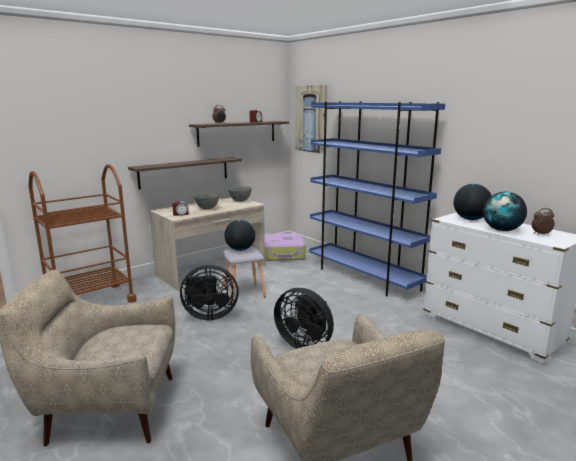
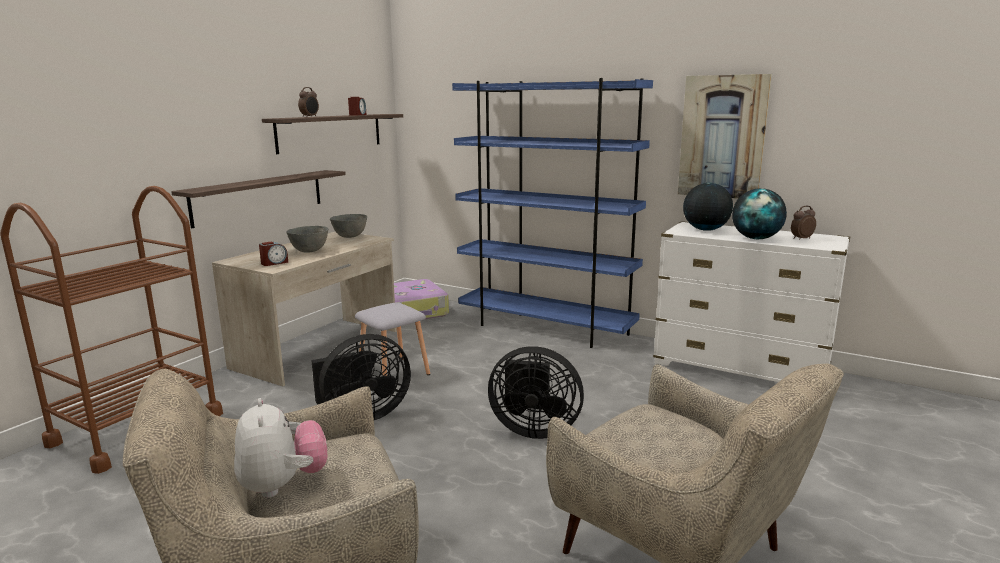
camera: 20 degrees left, 0 degrees up
(97, 344) = (283, 485): none -> plush toy
(240, 250) = (384, 308): globe -> none
(311, 119) = (437, 110): picture -> picture (722, 137)

